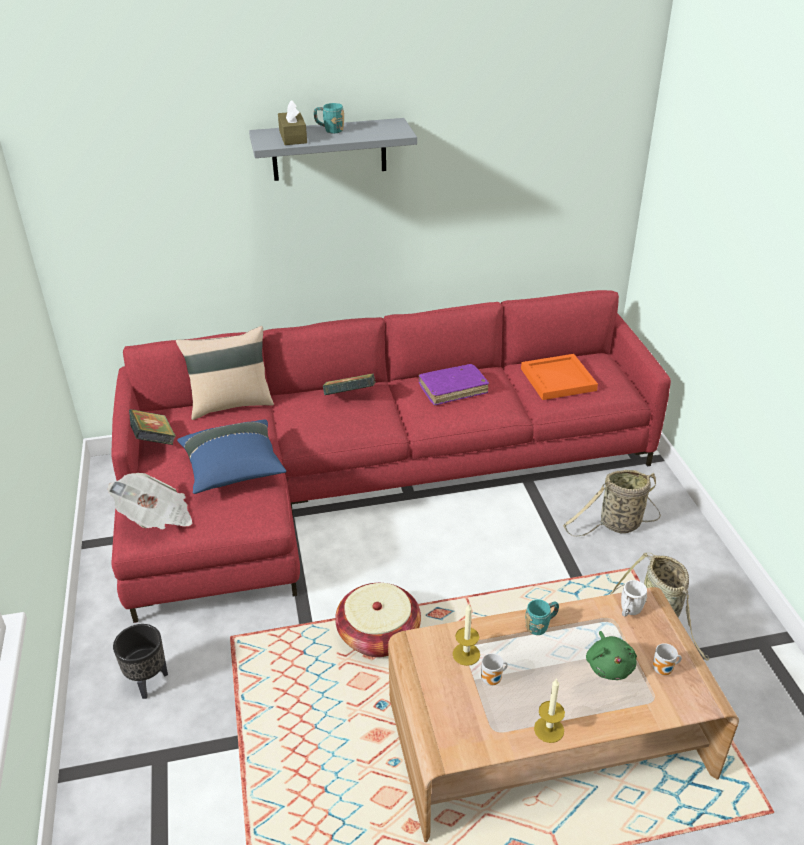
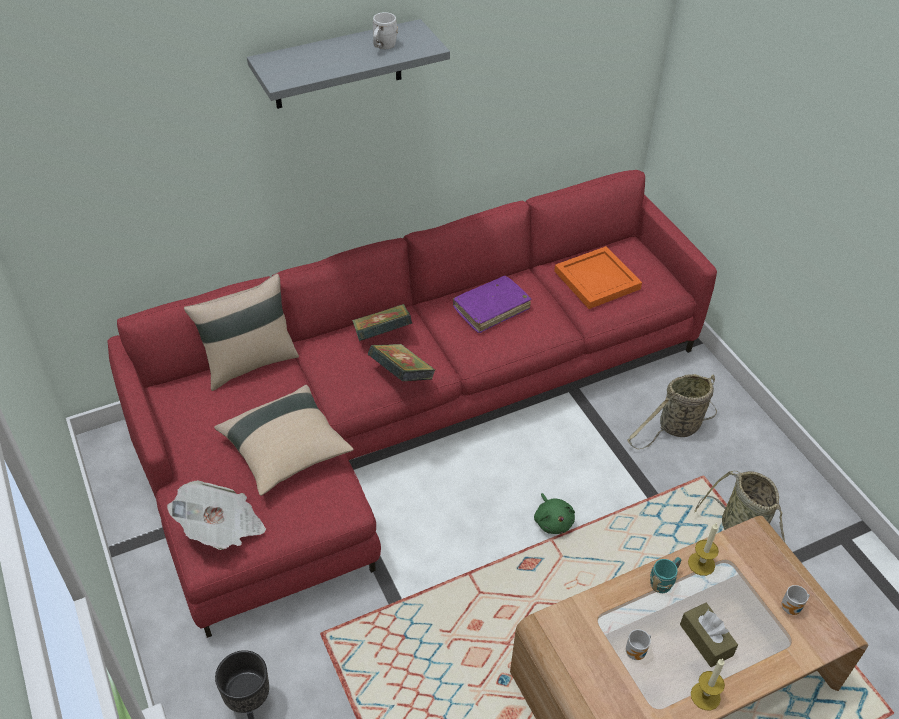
camera: 15 degrees left, 10 degrees up
(154, 441) = (179, 427): book -> book (401, 375)
(233, 470) = (286, 451): blue pillow -> beige pillow
(293, 137) = (306, 65): brown tissue box -> brown tissue box (706, 640)
(330, 130) = (344, 49): turquoise mug -> none
(379, 635) = (475, 600): basket -> none
(466, 654) = (602, 629): candle -> candle (701, 564)
(609, 665) = (741, 613): green plush toy -> green plush toy (553, 521)
(629, 611) = (742, 548): white mug -> white mug (383, 47)

